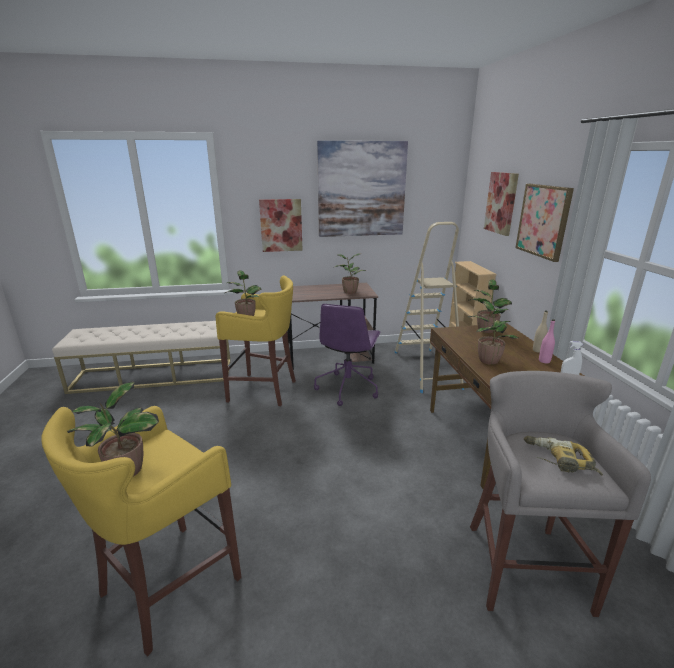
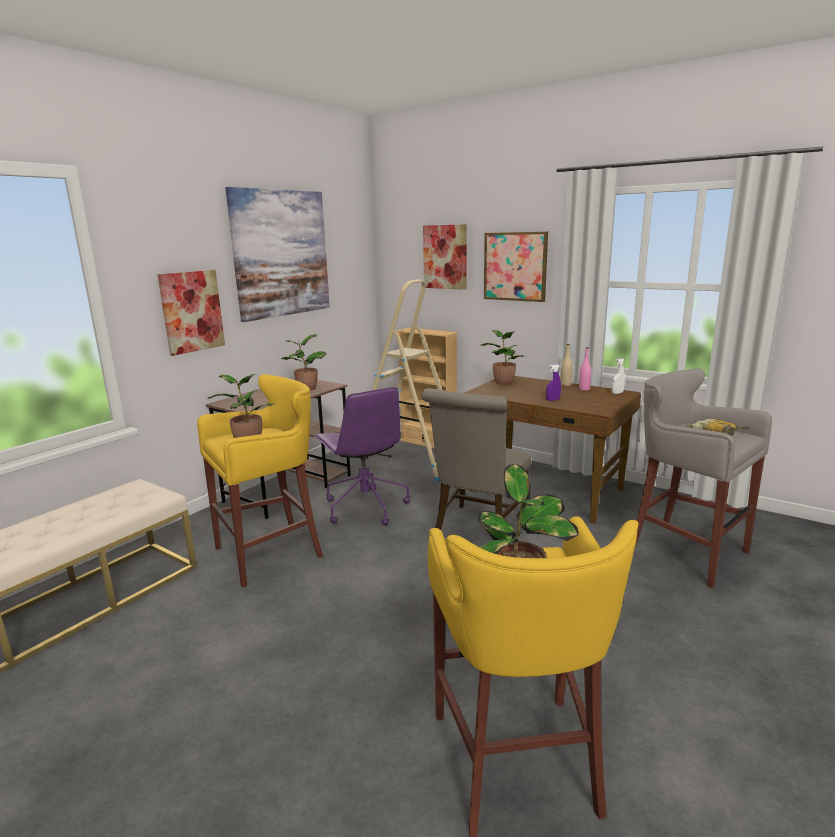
camera: 45 degrees left, 5 degrees down
(386, 441) = (478, 530): none -> beige chair
(487, 359) = (553, 400): potted plant -> purple spray bottle

